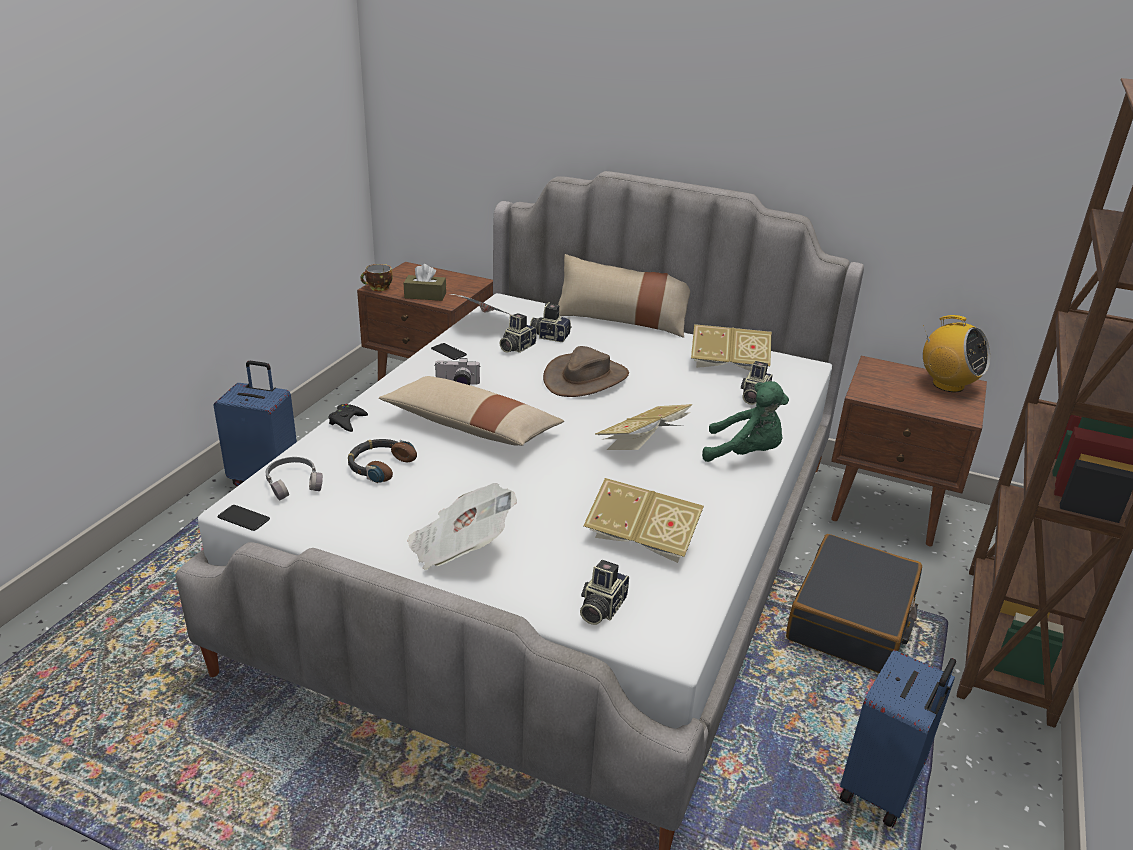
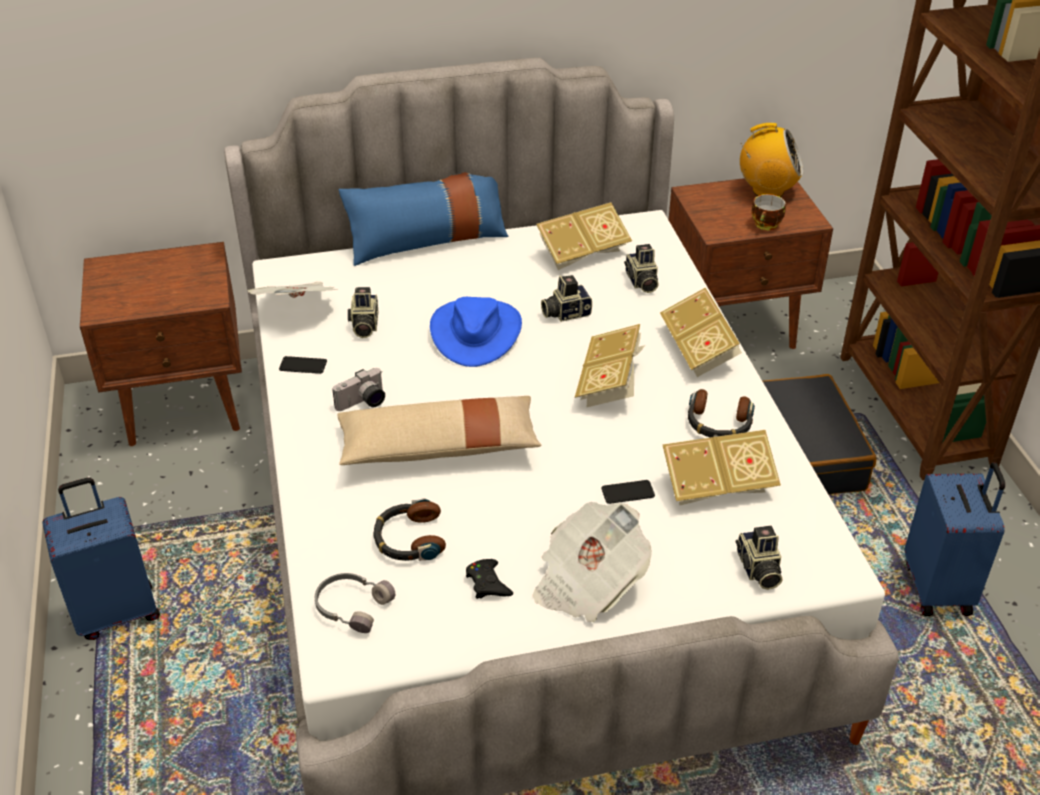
camera: 35 degrees left, 10 degrees up
(243, 518) = (356, 673): phone -> phone (628, 492)
(347, 421) = (309, 506): black game controller -> black game controller (488, 583)
(378, 288) = (104, 313): cup -> cup (766, 225)
(425, 295) = (173, 299): brown tissue box -> none
(550, 336) = (380, 294): camera -> camera (565, 313)
(585, 378) = (475, 332): brown hat -> blue hat
(622, 321) = (427, 241): beige pillow -> blue pillow
(698, 503) = (718, 423): none -> headphones
(745, 453) = (699, 350): green plush toy -> book

